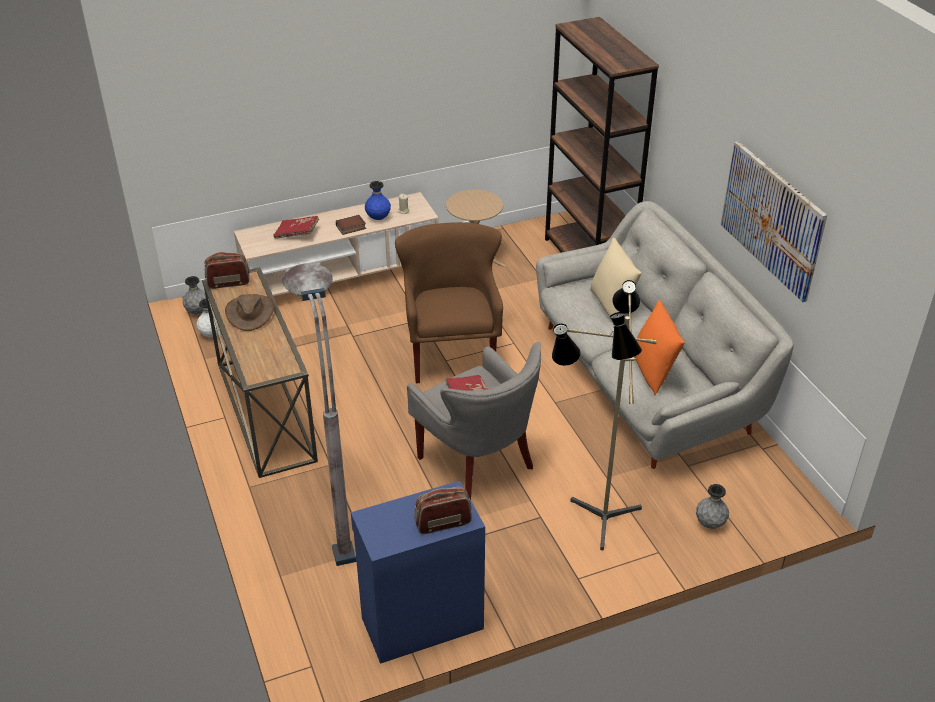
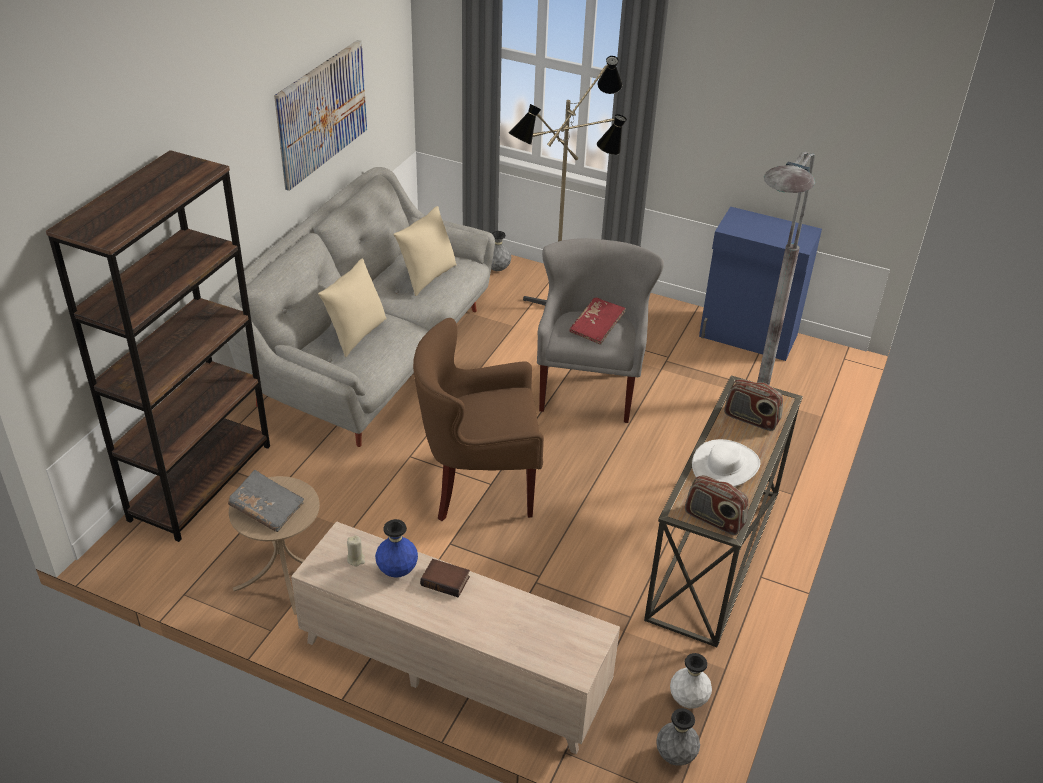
camera: 135 degrees left, 0 degrees up
(250, 313) = (725, 466): brown hat -> white hat
(297, 233) = (516, 621): red book -> none
(443, 523) = (754, 220): radio -> radio (751, 419)
(451, 355) = (478, 485): brown armchair -> brown armchair turned 45 degrees clockwise
(475, 201) = (267, 509): none -> grey book
(653, 372) = (427, 277): orange pillow -> beige pillow

